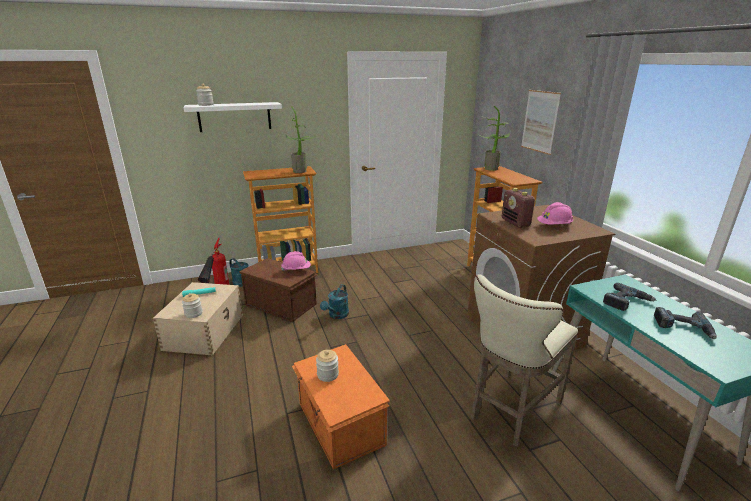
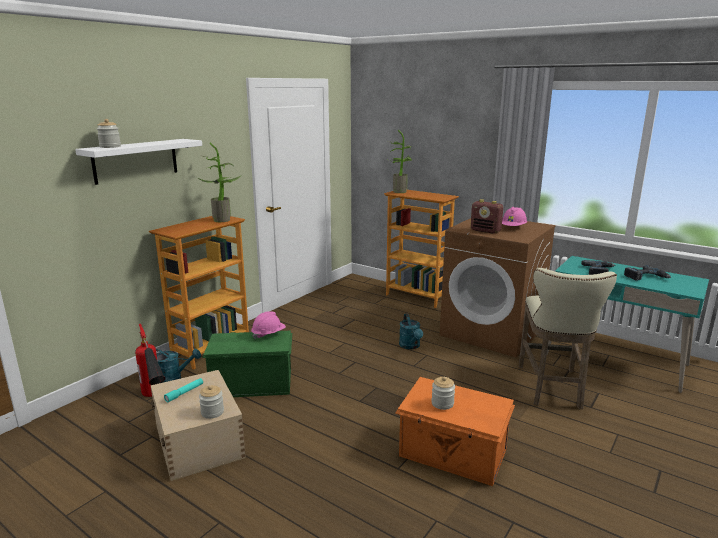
camera: 35 degrees left, 5 degrees down
(281, 304) = (251, 383): brown storage box -> green storage box
(337, 315) = (327, 373): turquoise watering can -> turquoise watering can (411, 346)
(540, 121) = (444, 142): picture -> none

